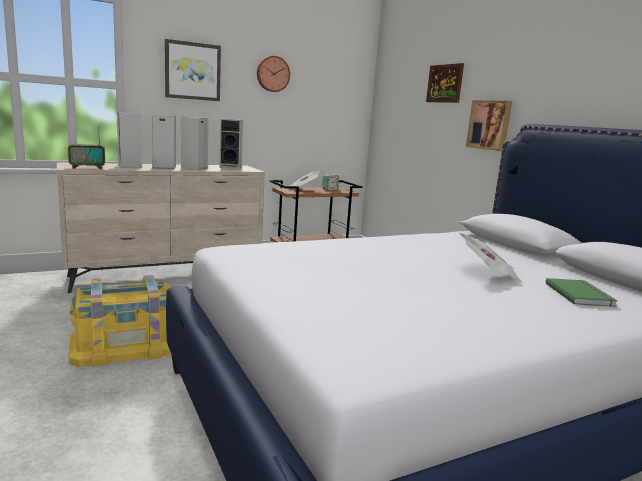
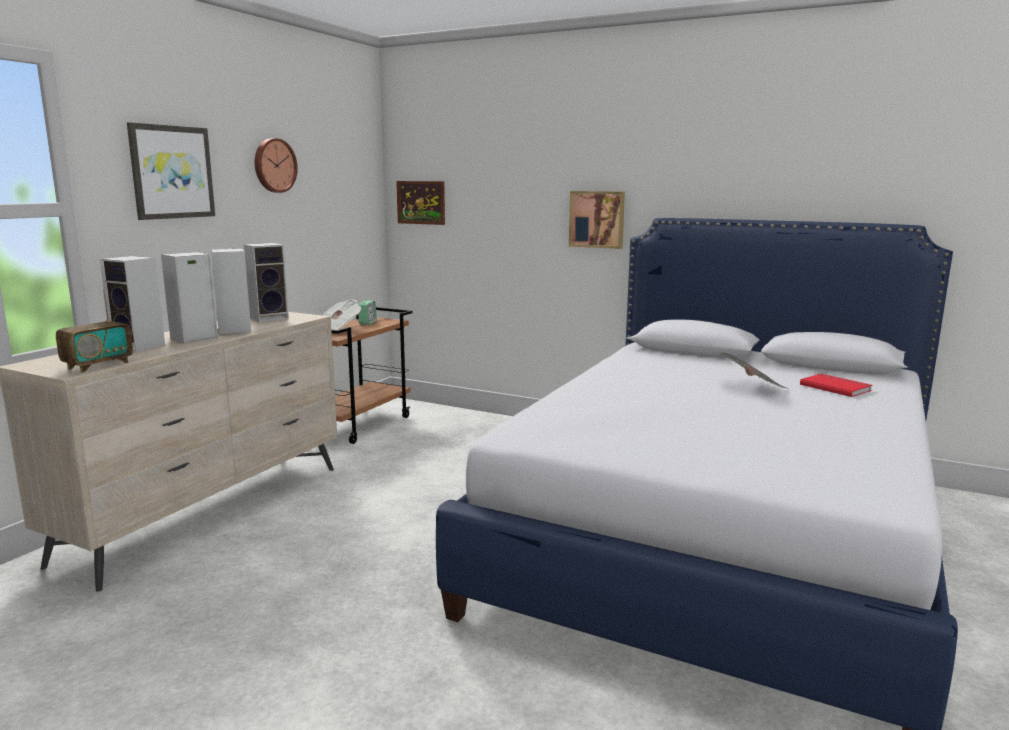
camera: 35 degrees left, 0 degrees up
(126, 345) = (334, 619): yellow storage box -> none
(444, 83) = (518, 169): picture -> picture (421, 202)
(580, 294) = (836, 387): green book -> red book

